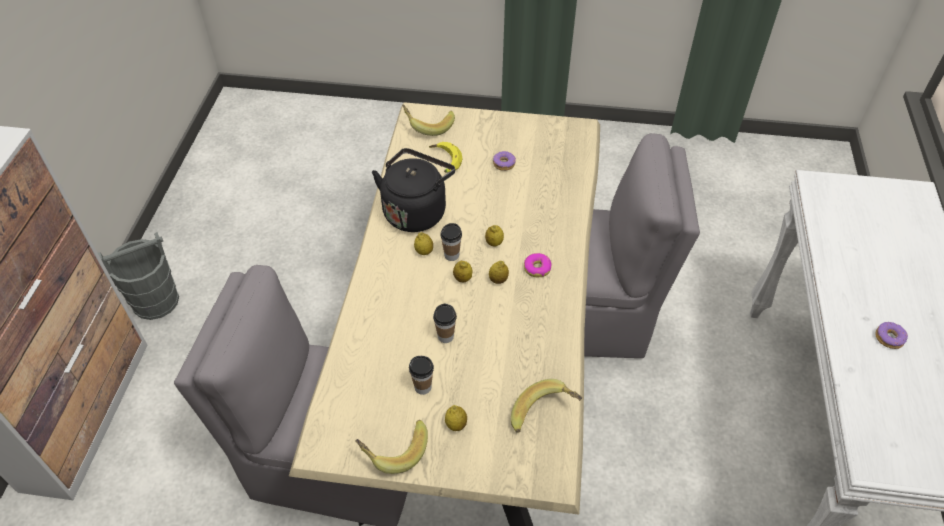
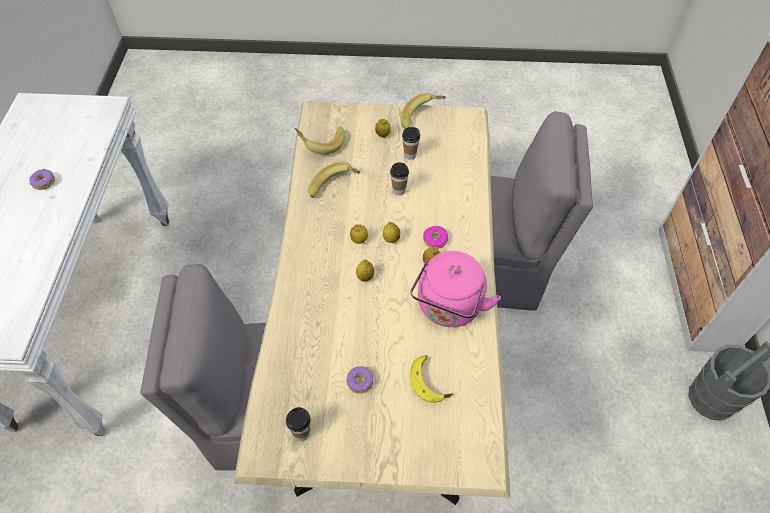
camera: 175 degrees right, 5 degrees up
(416, 211) = (448, 308): black kettle -> pink kettle
(428, 125) = (462, 442): banana -> banana (335, 188)
(451, 255) = (404, 261): cup -> cup (302, 433)
(537, 268) = (323, 254): donut -> donut (435, 240)

